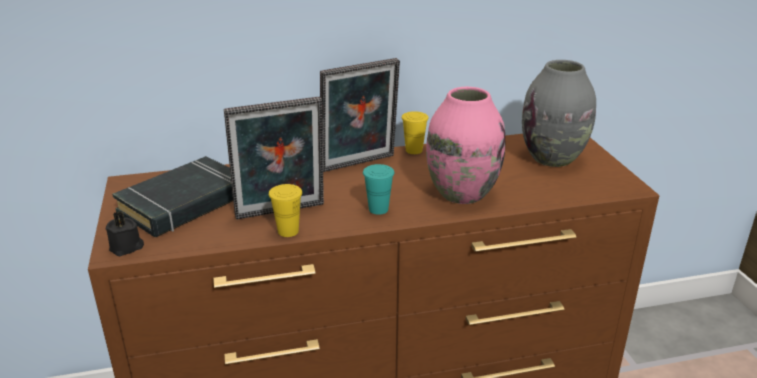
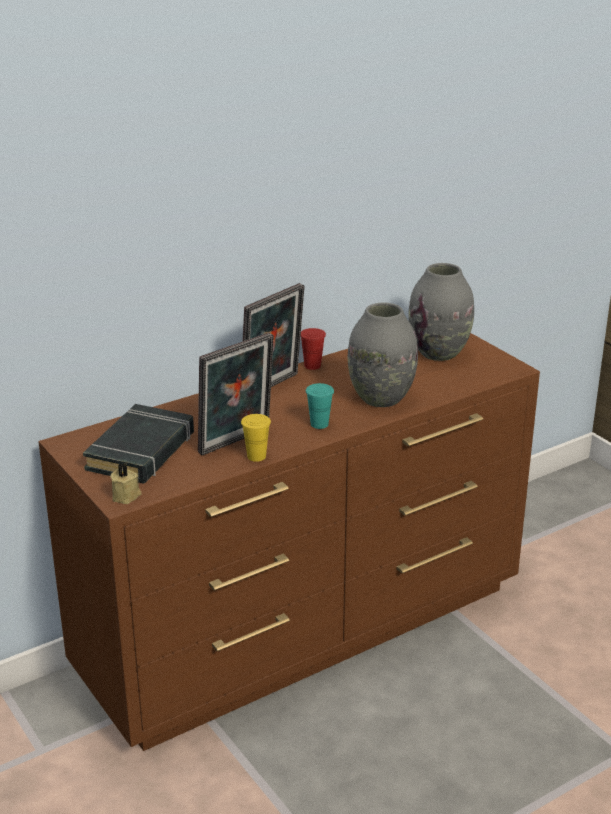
camera: 20 degrees left, 0 degrees up
(127, 247) = (126, 496): black candle -> beige candle
(414, 150) = (312, 366): yellow cup -> red cup
(461, 193) = (380, 398): pink vase -> grey vase

